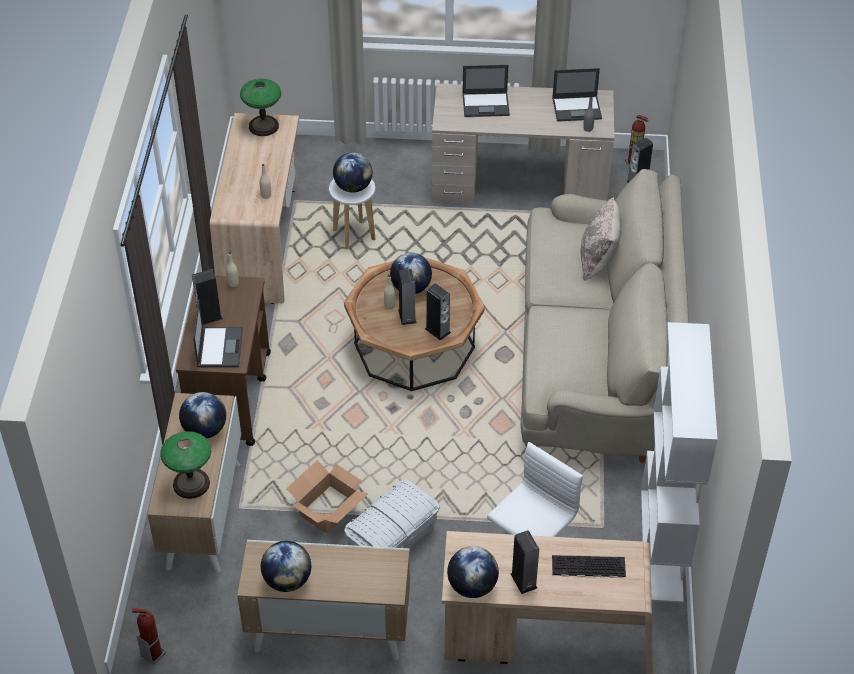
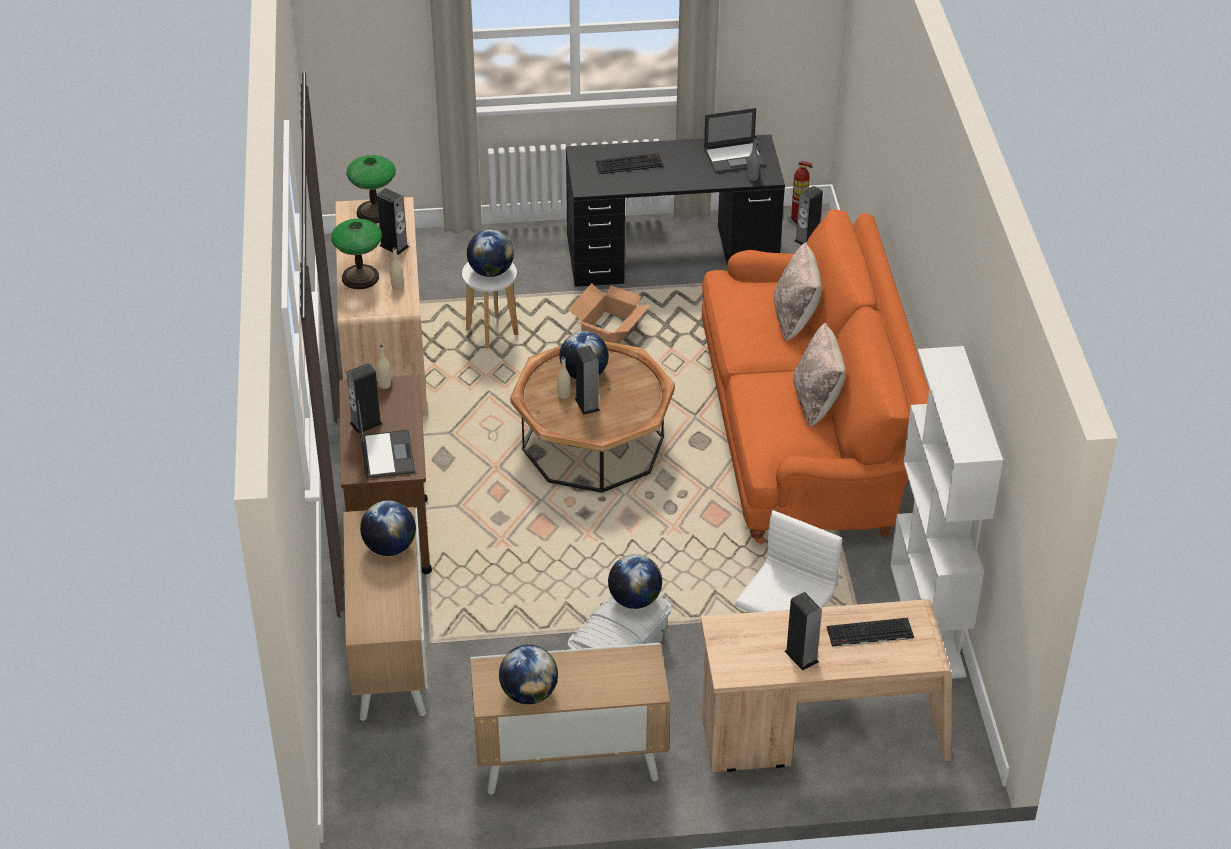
camera: 10 degrees left, 5 degrees down
(153, 654) = (368, 812): fire extinguisher -> none
(191, 483) = (388, 606): table lamp -> table lamp (360, 277)
(327, 509) = (535, 631): cardboard box -> cardboard box (608, 331)
(437, 330) = (626, 416): speaker -> speaker (394, 246)
(472, 586) = (745, 670): globe -> globe (634, 600)
(486, 104) = (629, 163): laptop -> keyboard
(520, 182) = (672, 254): beige desk -> black desk
(596, 357) = (806, 432): beige sofa -> orange sofa
(599, 339) = (817, 401): none -> beige pillow

